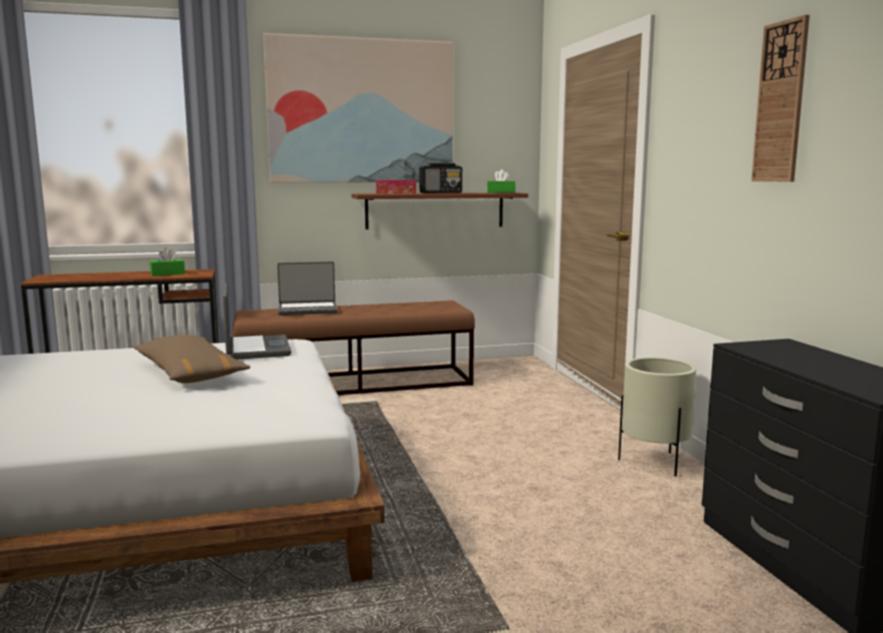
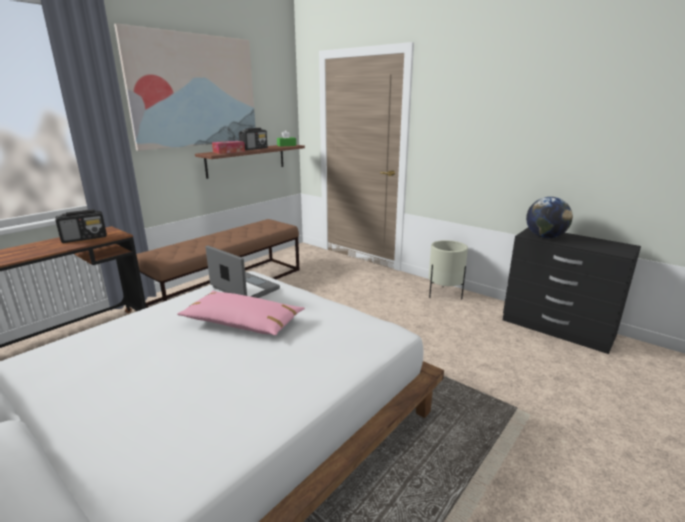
camera: 35 degrees left, 10 degrees up
(167, 274) = (85, 238): green tissue box -> radio
(189, 373) = (242, 323): brown pillow -> pink pillow
(308, 310) = (191, 244): laptop -> none
(771, 353) = (545, 237): none -> globe
(780, 102) = (522, 107): wall clock -> none

